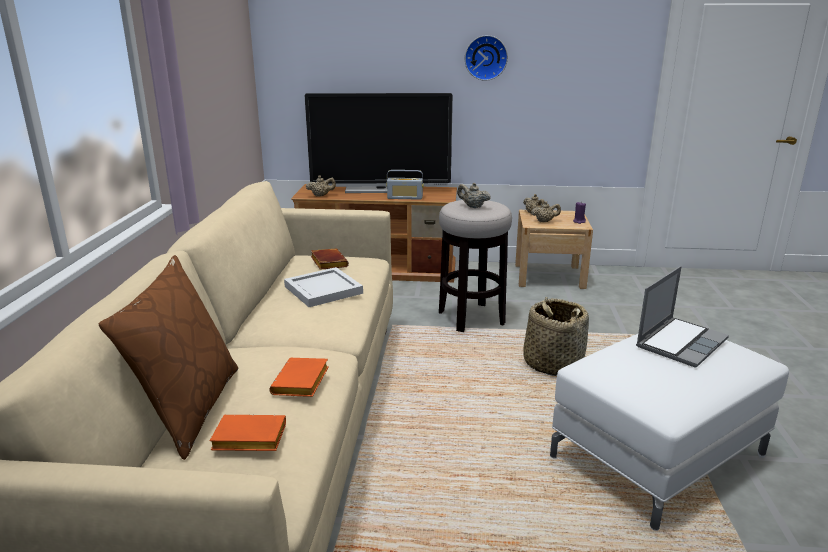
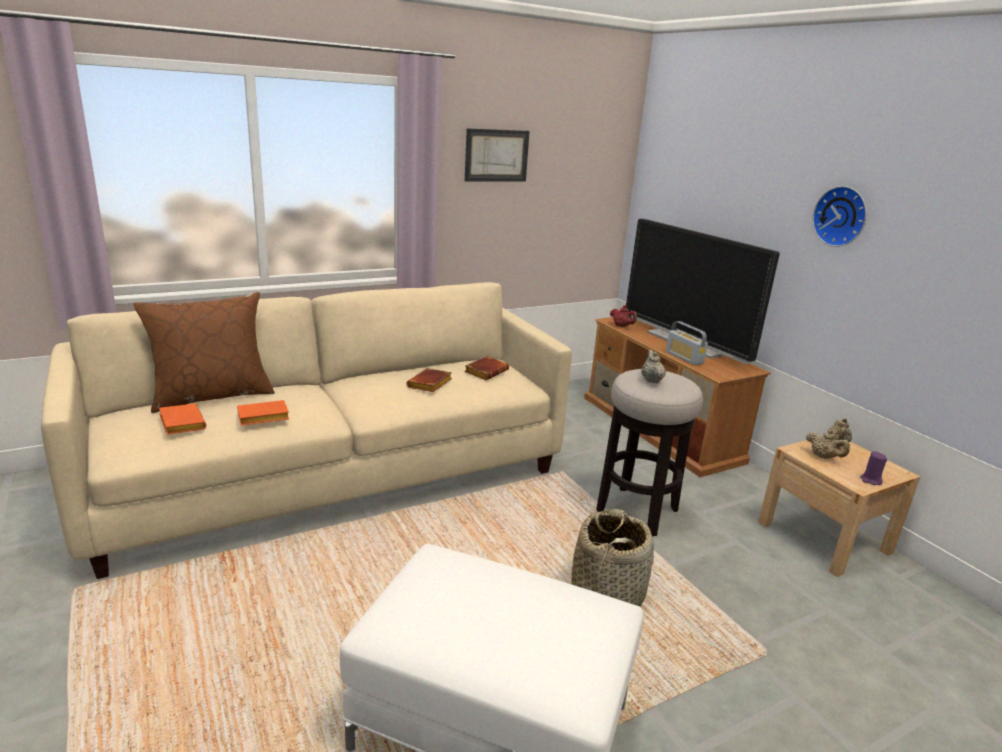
camera: 55 degrees right, 0 degrees up
(190, 49) = (496, 155): none -> picture
(321, 195) = (622, 326): beige teapot -> red teapot
(324, 290) = (430, 385): white tray -> brown book
(680, 342) = (551, 613): laptop -> none

